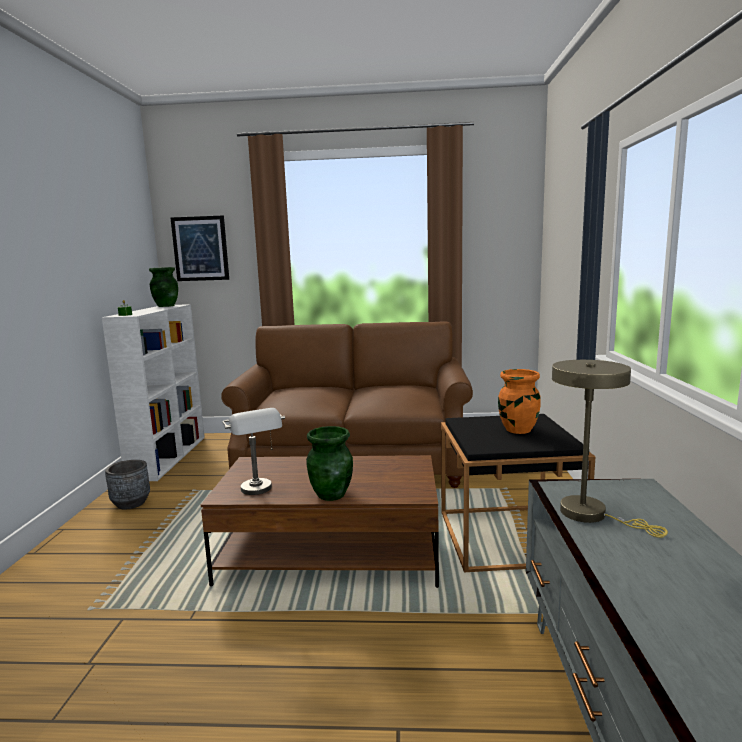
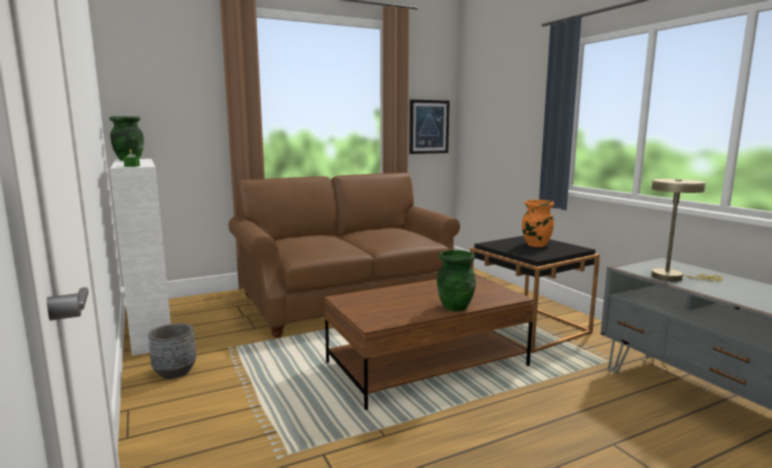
camera: 30 degrees left, 0 degrees up
(200, 248) = (157, 98): picture -> picture (428, 127)
(260, 492) = (397, 315): grey table lamp -> none

